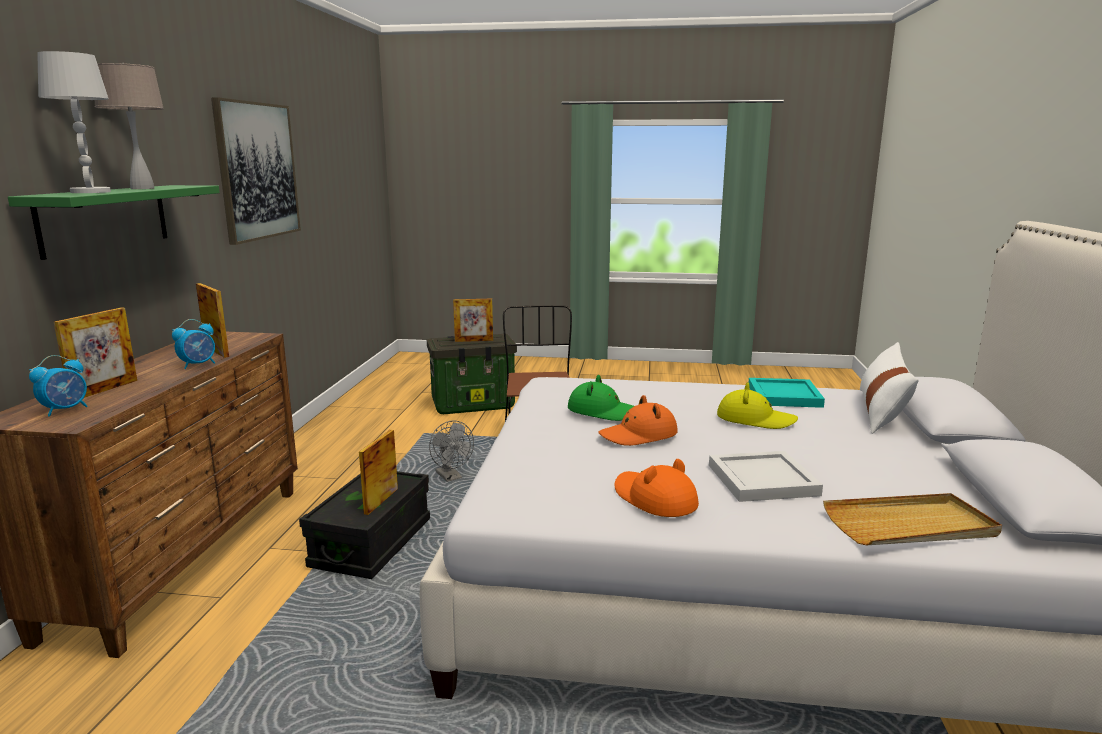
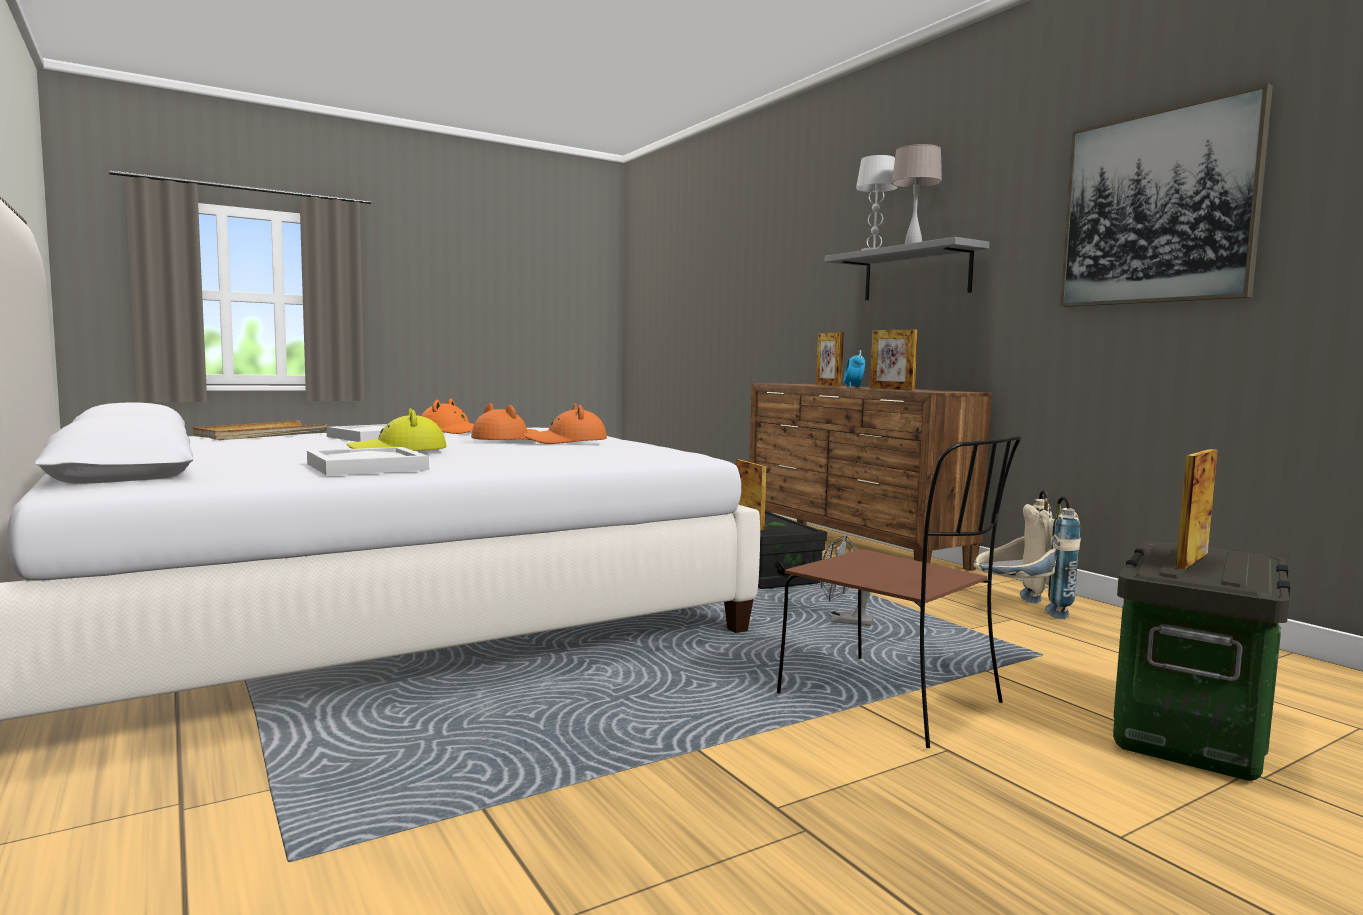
camera: 140 degrees right, 10 degrees down
(66, 410) = (799, 384): alarm clock -> none
(105, 219) = (916, 274): green shelf -> grey shelf
(216, 351) = (891, 389): picture frame -> picture frame turned 45 degrees clockwise
(339, 454) = (1019, 610): none -> beige backpack
(603, 411) = (566, 441): green hat -> orange hat
(785, 395) = (366, 467): turquoise tray -> white tray
(882, 411) = (216, 468): white pillow -> none

